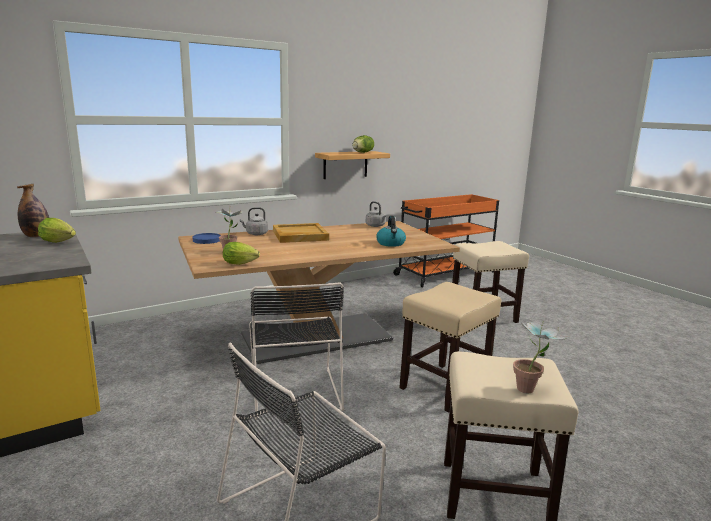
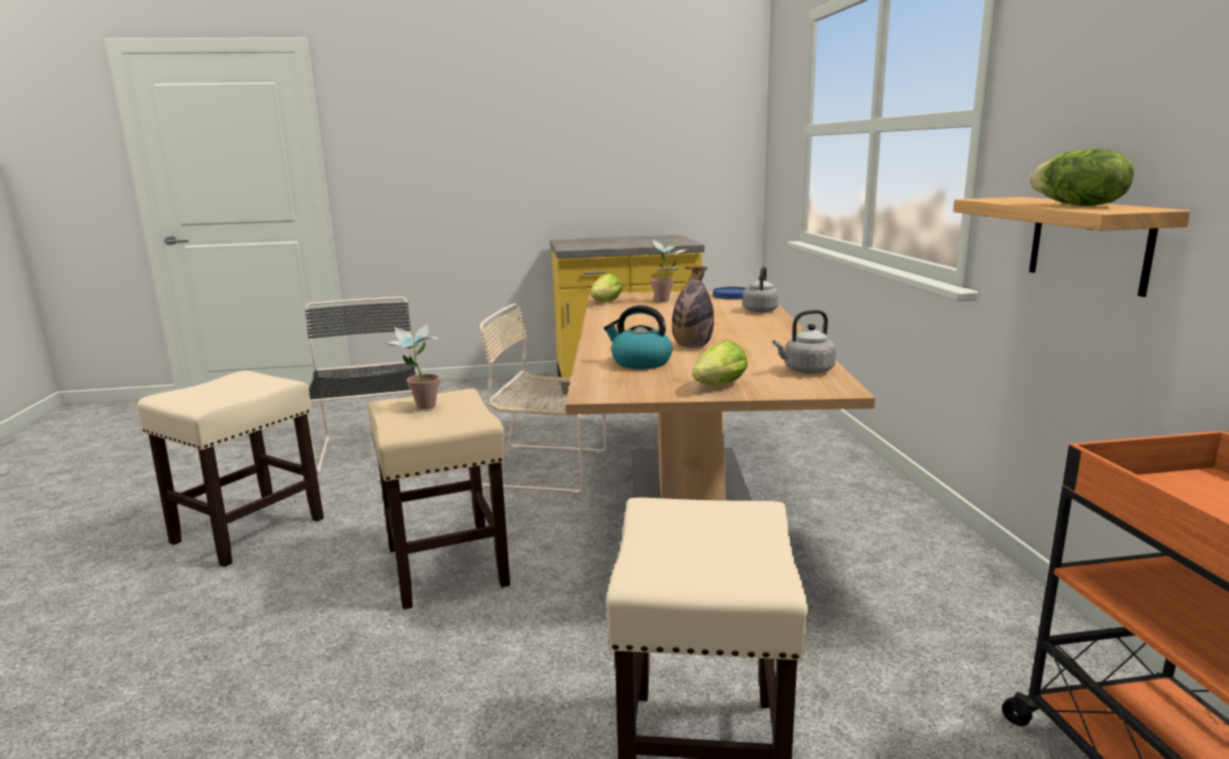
camera: 115 degrees right, 0 degrees up
(37, 236) = (670, 241): bottle -> bottle (692, 347)
(60, 242) = (641, 245): lettuce -> lettuce (717, 387)
(295, 390) = (548, 468): black chair -> beige chair
(299, 235) = (738, 325): beige tray -> none
(531, 389) = (190, 390): potted plant -> potted plant (421, 408)

